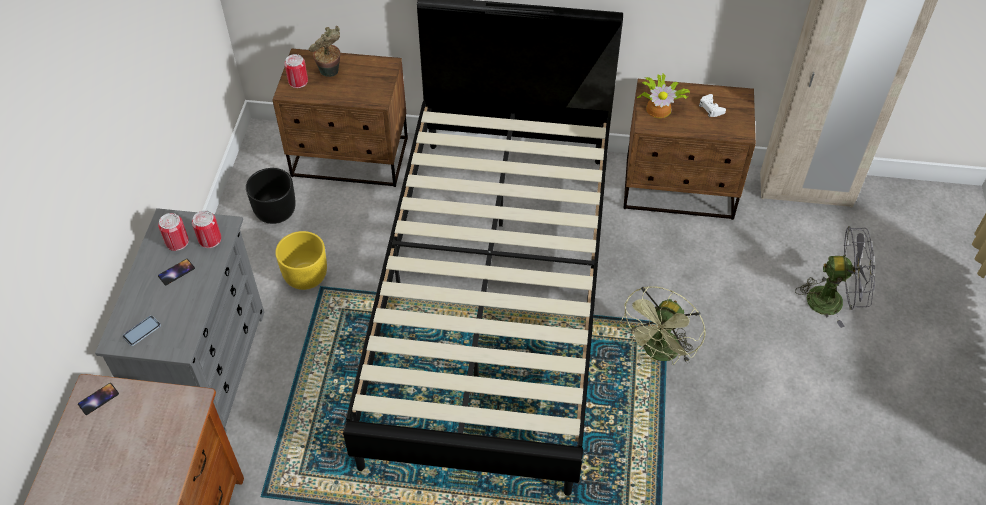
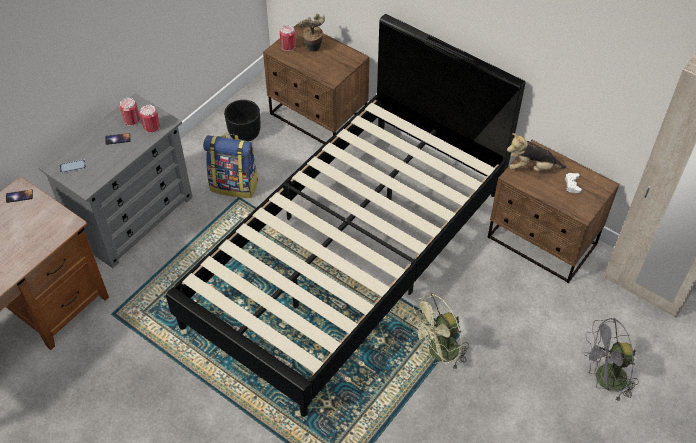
camera: 30 degrees right, 0 degrees up
(306, 275) = (235, 185): yellow planter -> backpack
(659, 108) = (531, 168): potted plant -> plush toy
(833, 300) = (604, 380): grey fan -> grey fan turned 135 degrees clockwise

